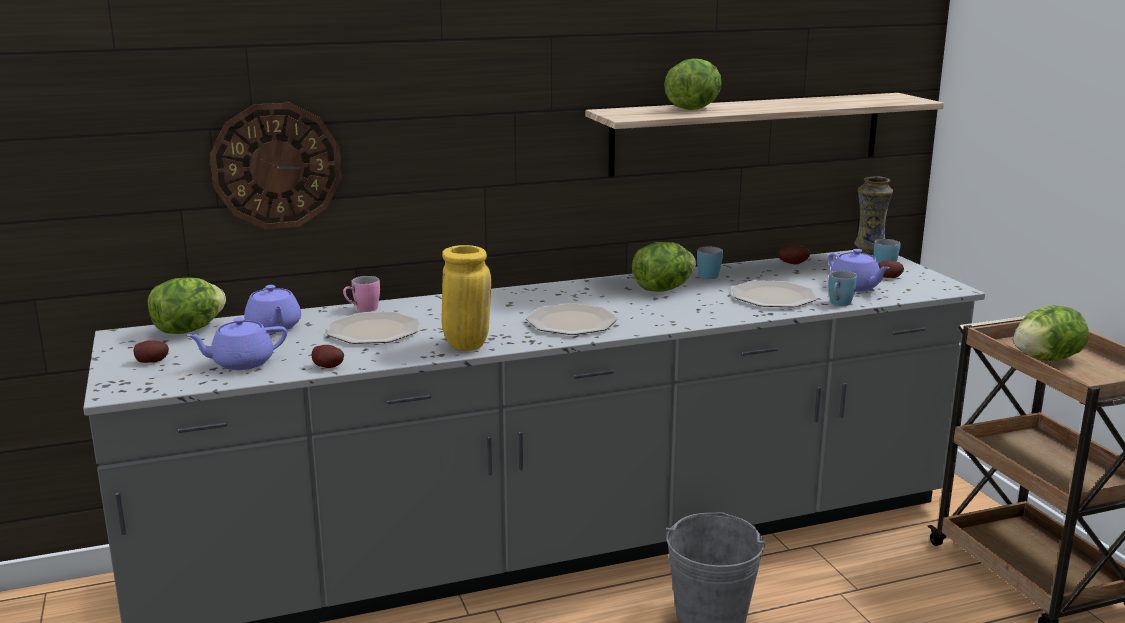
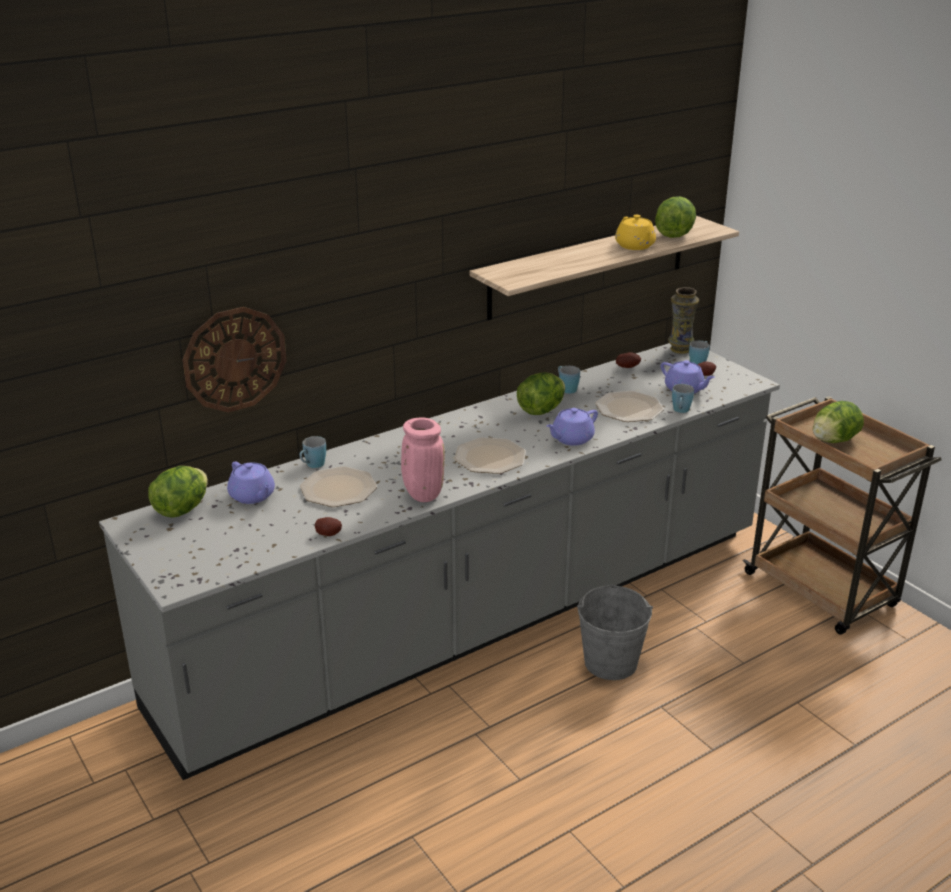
camera: 15 degrees left, 10 degrees up
(152, 361) = (179, 549): potato -> none
(241, 363) = (255, 540): purple teapot -> purple teapot (571, 439)
(362, 309) = (312, 465): pink mug -> blue mug
(465, 344) = (422, 494): yellow vase -> pink vase
(693, 109) = (556, 261): lettuce -> lettuce (674, 234)
(801, 105) = (635, 246): none -> yellow teapot

